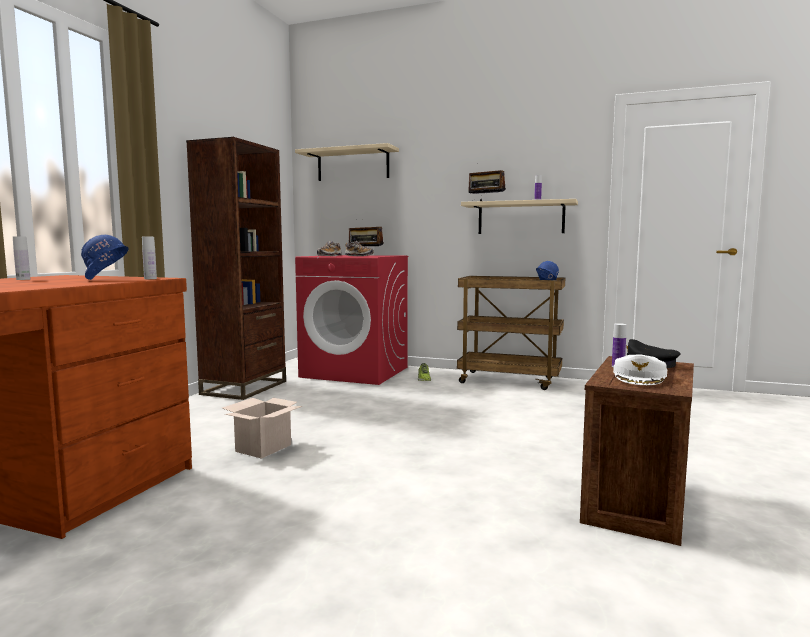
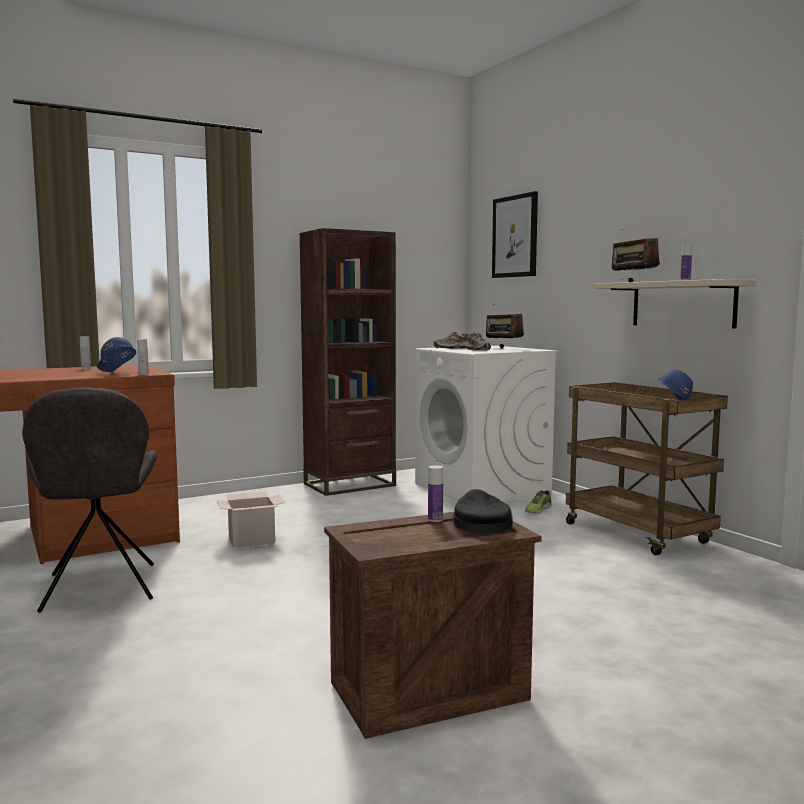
camera: 40 degrees right, 0 degrees up
(210, 535) = (99, 589): none -> grey chair
(353, 165) = (515, 236): beige shelf -> picture
(356, 372) = (482, 488): red washing machine -> white washing machine
(640, 377) = (404, 533): white cap -> none

